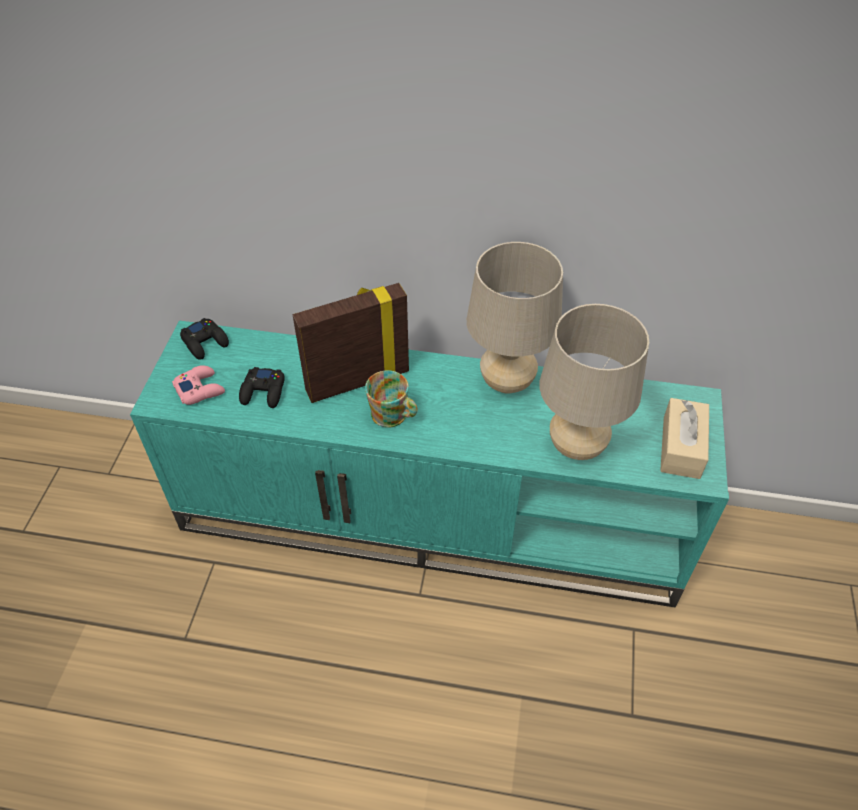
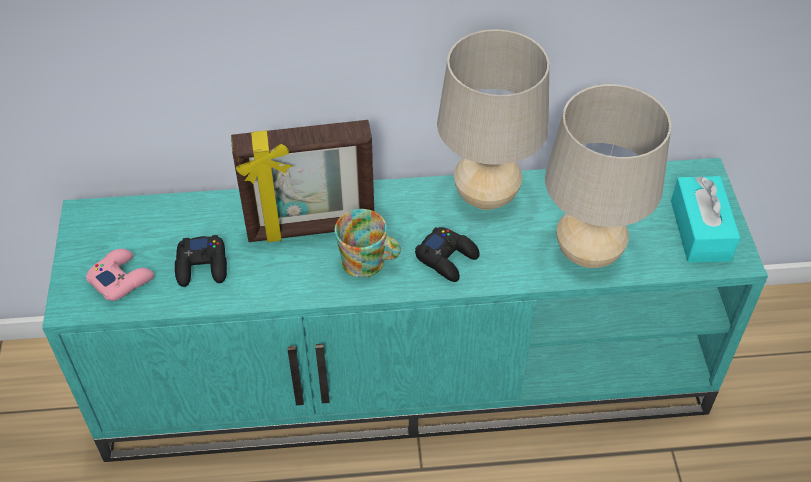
camera: 15 degrees left, 0 degrees up
(205, 342) = (107, 220): black game controller -> black game controller (447, 258)
(357, 380) = (311, 229): picture frame -> picture frame turned 150 degrees counterclockwise
(681, 447) = (700, 230): beige tissue box -> turquoise tissue box

